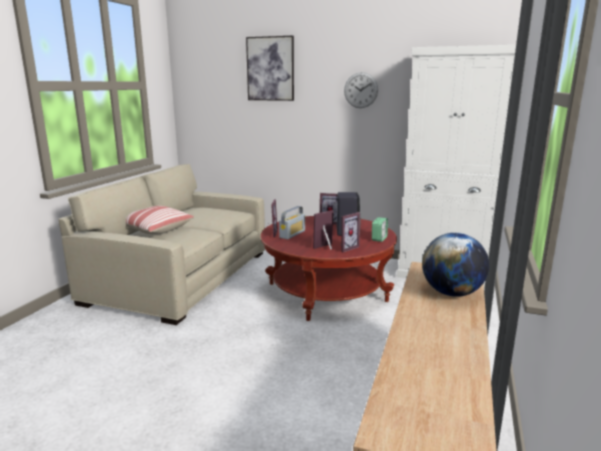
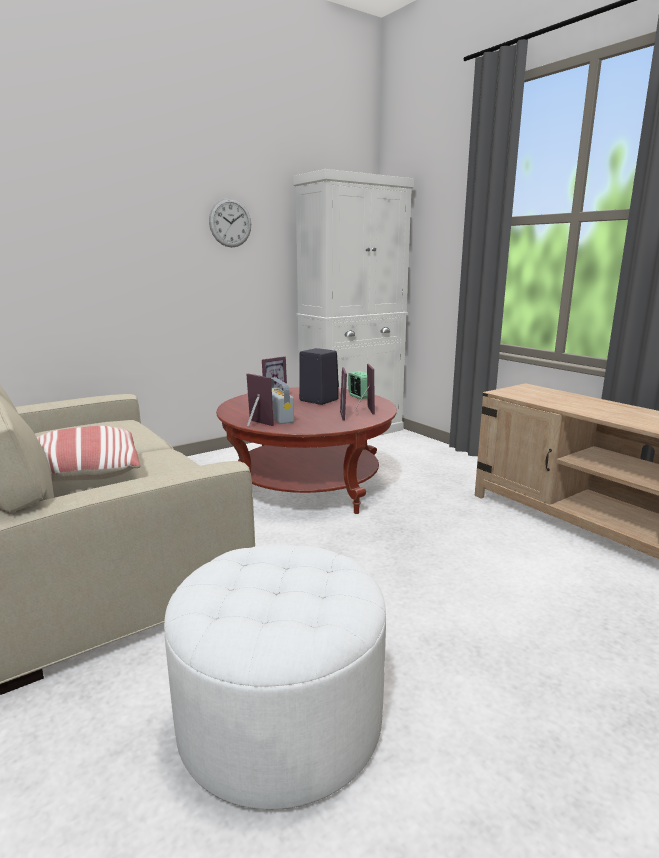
camera: 55 degrees left, 0 degrees up
(85, 367) = (280, 719): none -> white ottoman
(270, 69) = (89, 182): picture -> none
(451, 293) = (568, 399): globe -> none

